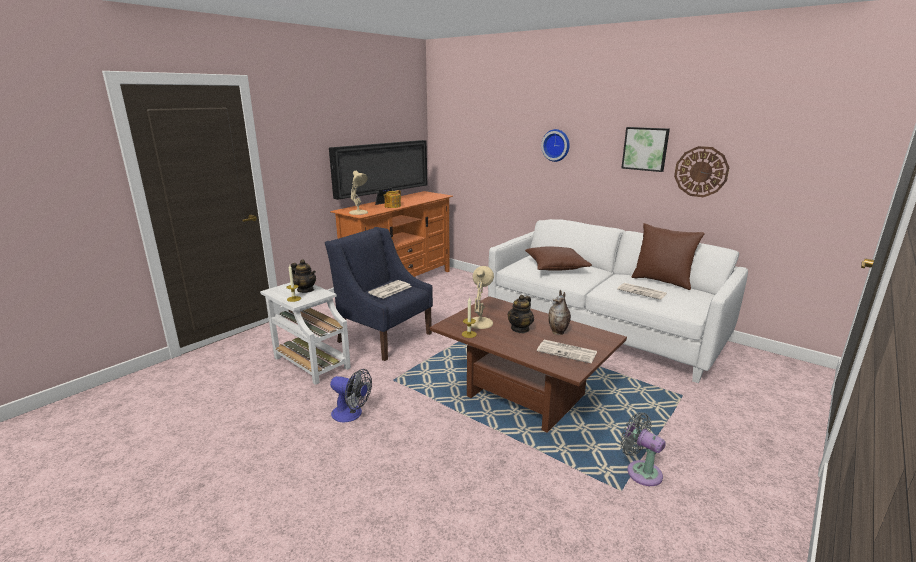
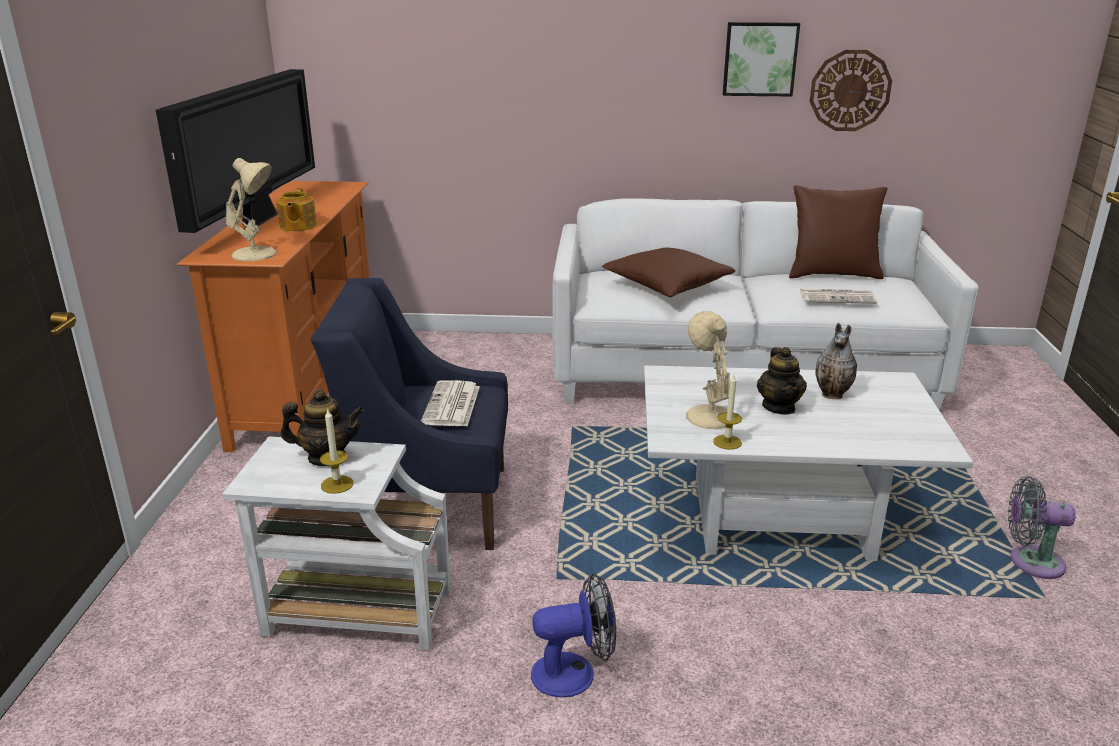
camera: 35 degrees left, 5 degrees up
(522, 396) = (778, 520): brown coffee table -> white coffee table
(556, 145) = (592, 62): wall clock -> none
(567, 352) = (891, 421): newspaper -> none

